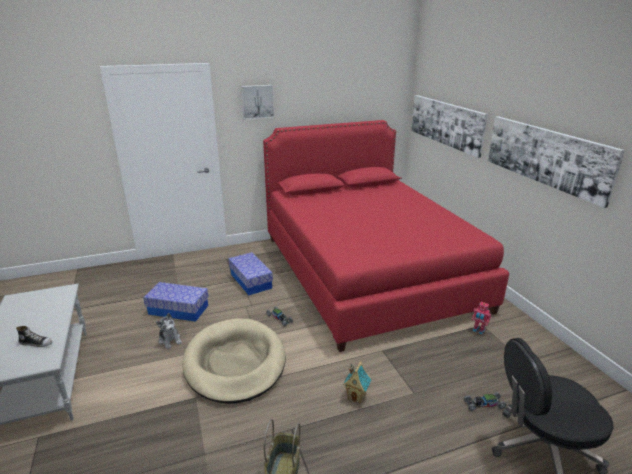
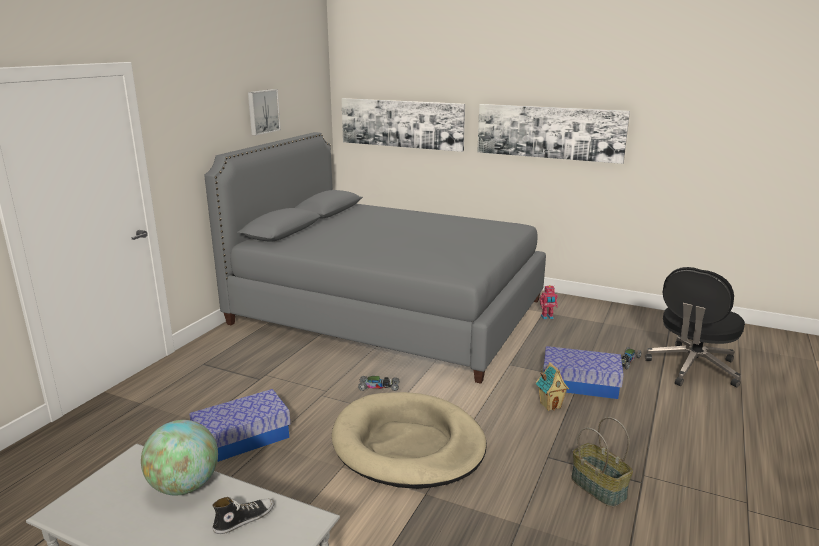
camera: 45 degrees left, 5 degrees down
(52, 313) = (184, 486): none -> globe
(170, 340) = (293, 470): plush toy -> none
(251, 281) = (280, 371): storage box -> storage box (580, 384)
(257, 101) = (192, 118): picture -> picture (262, 111)
(367, 272) = (388, 312): red bed -> grey bed

